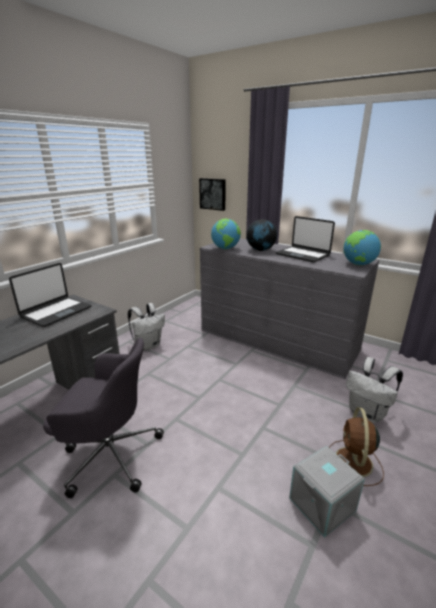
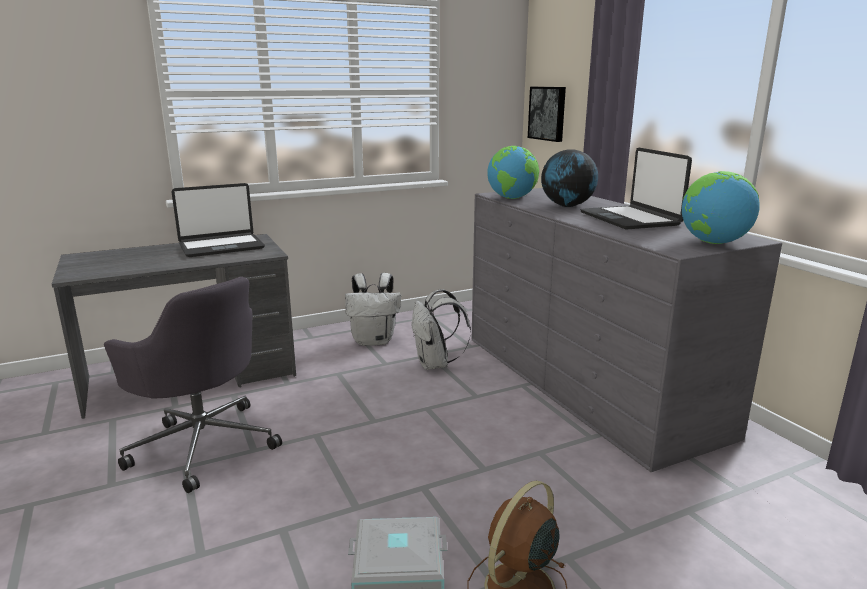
camera: 30 degrees right, 5 degrees down
(367, 413) = (633, 536): white backpack -> white backpack (435, 364)

